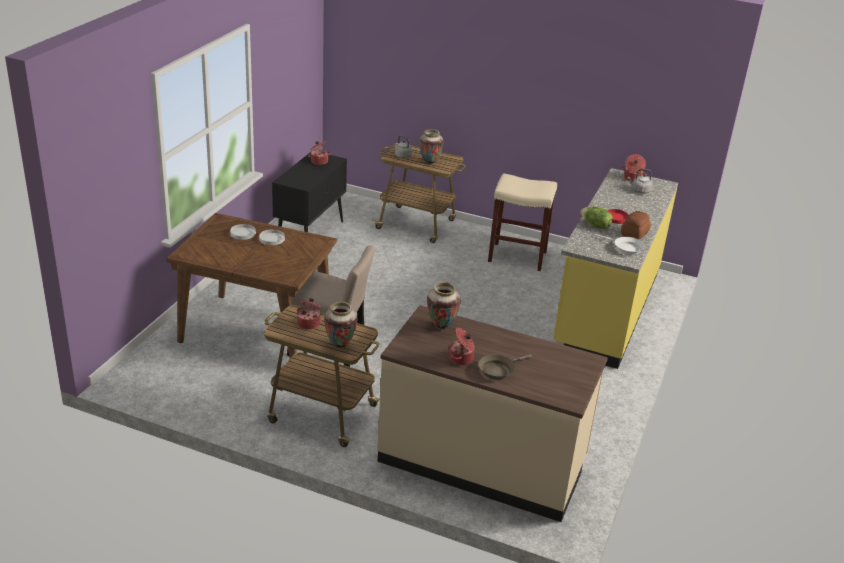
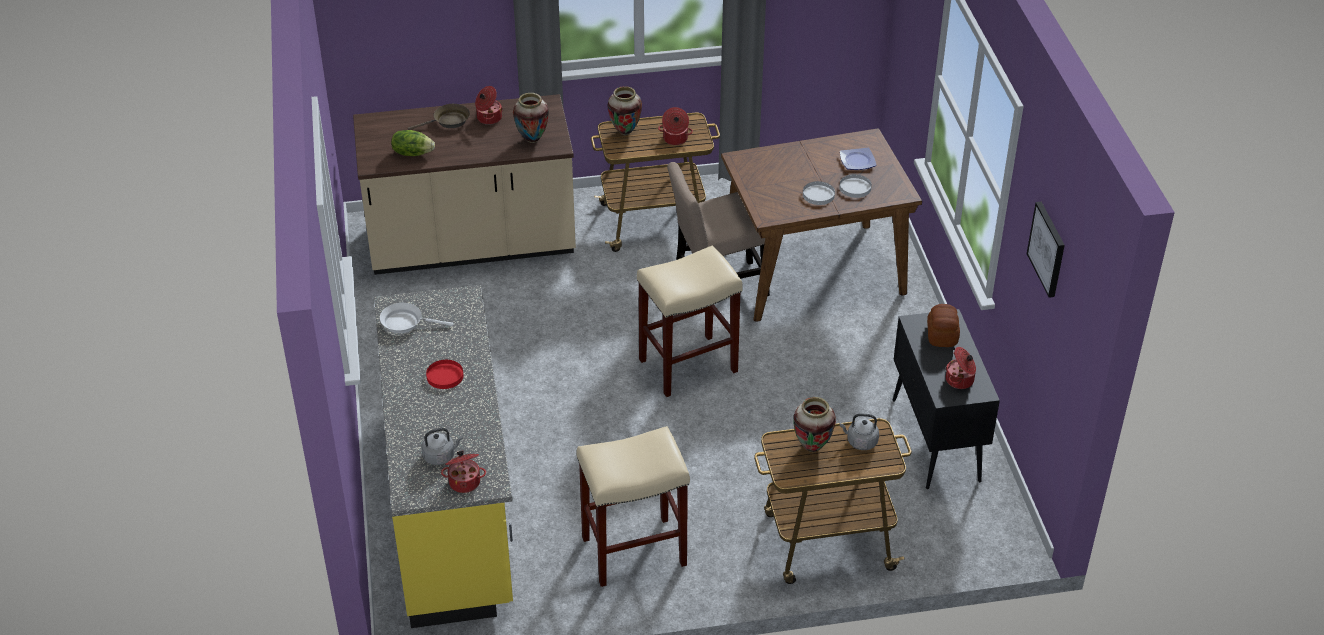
camera: 150 degrees right, 10 degrees up
(215, 245) = (858, 161): none -> plate
(288, 54) = (1048, 249): none -> picture
(401, 317) = (689, 365): none -> beige stool
(498, 370) = (448, 121): brown frying pan -> brown frying pan turned 45 degrees clockwise
(595, 225) = (463, 346): lettuce -> lettuce (412, 153)
(634, 234) = (407, 355): bread -> bread (942, 334)

